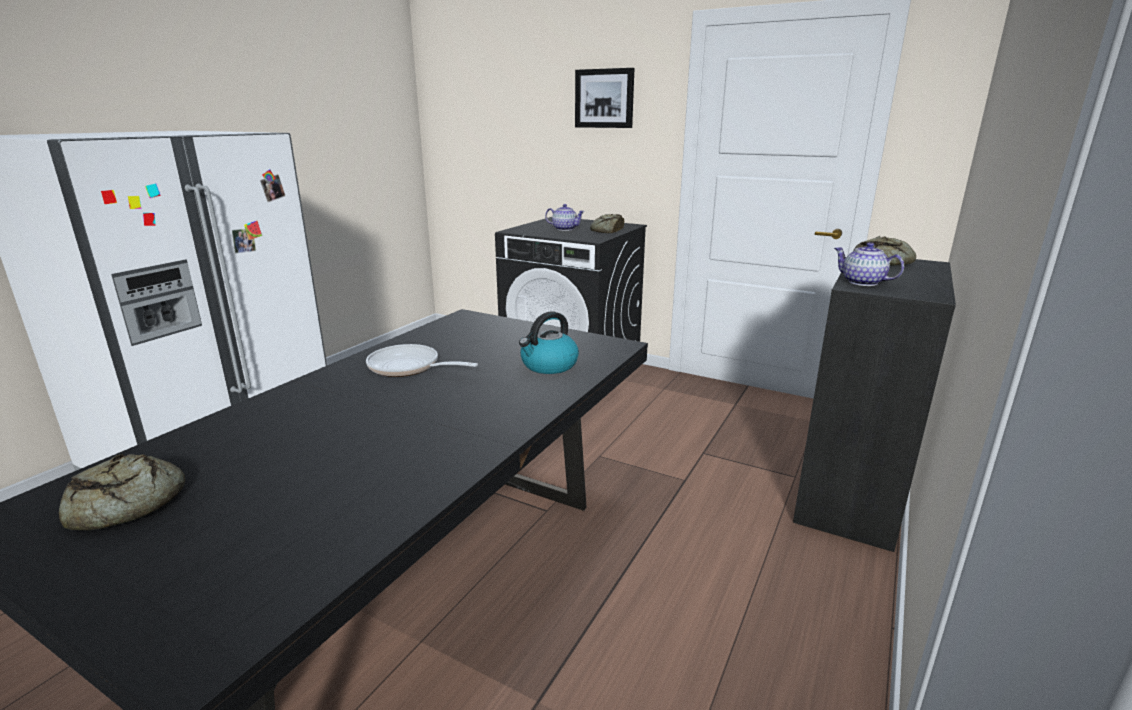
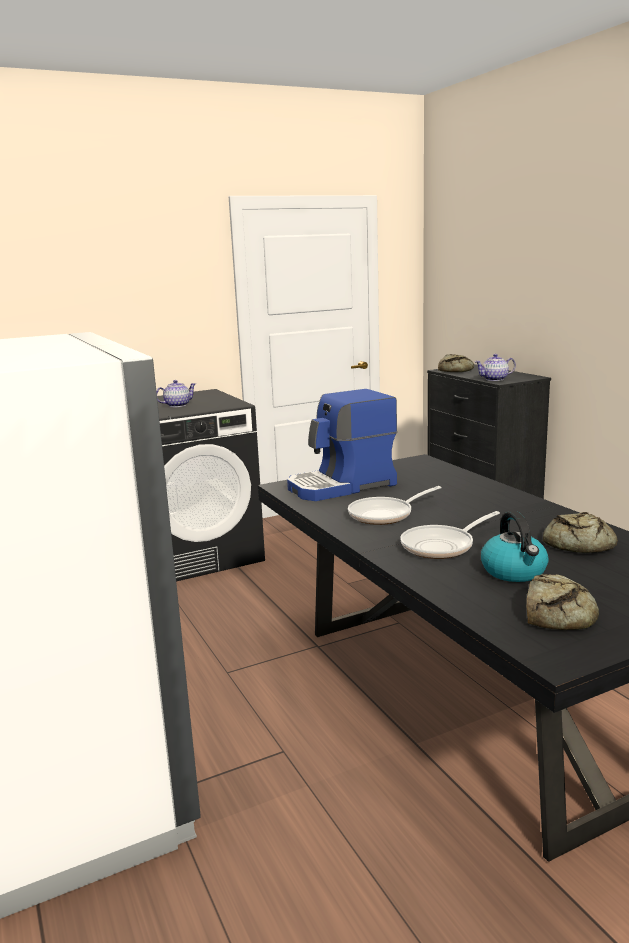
camera: 55 degrees left, 5 degrees down
(323, 409) = (442, 546): none -> frying pan
(485, 334) = (342, 486): none -> coffee machine
(548, 365) = (435, 480): kettle -> kettle (514, 571)
(604, 98) = (152, 273): picture -> none
(607, 231) = (215, 398): bread -> bread (576, 543)

